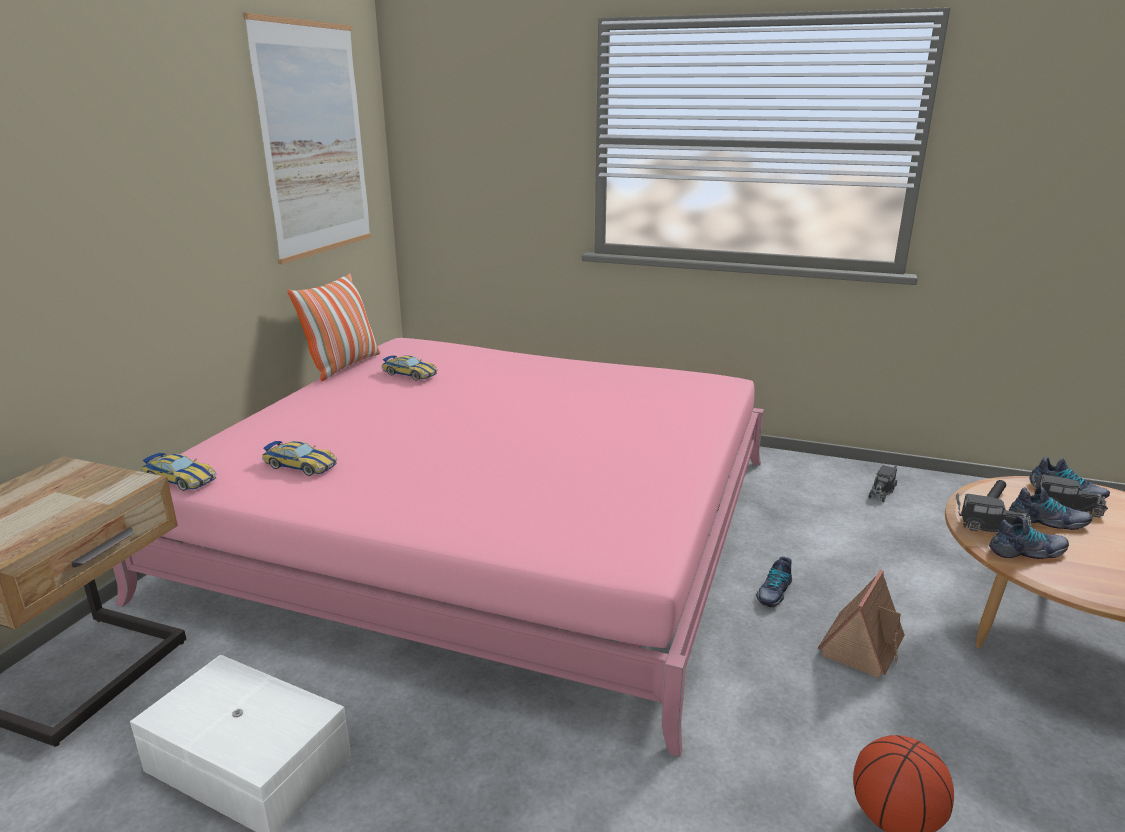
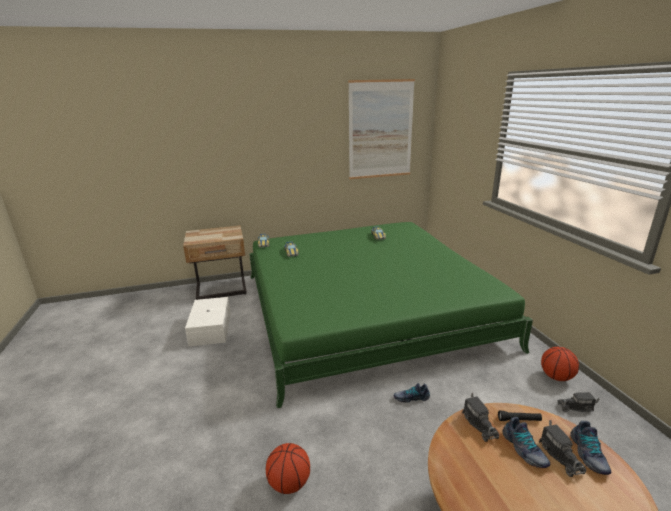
camera: 55 degrees right, 0 degrees up
(343, 366) = (367, 226): pillow -> none
(490, 523) = (364, 308): pink bed -> green bed
(820, 473) = (556, 377): none -> basketball
(861, 645) = (402, 440): toy house -> none
(1028, 552) = (467, 445): shoe -> none

